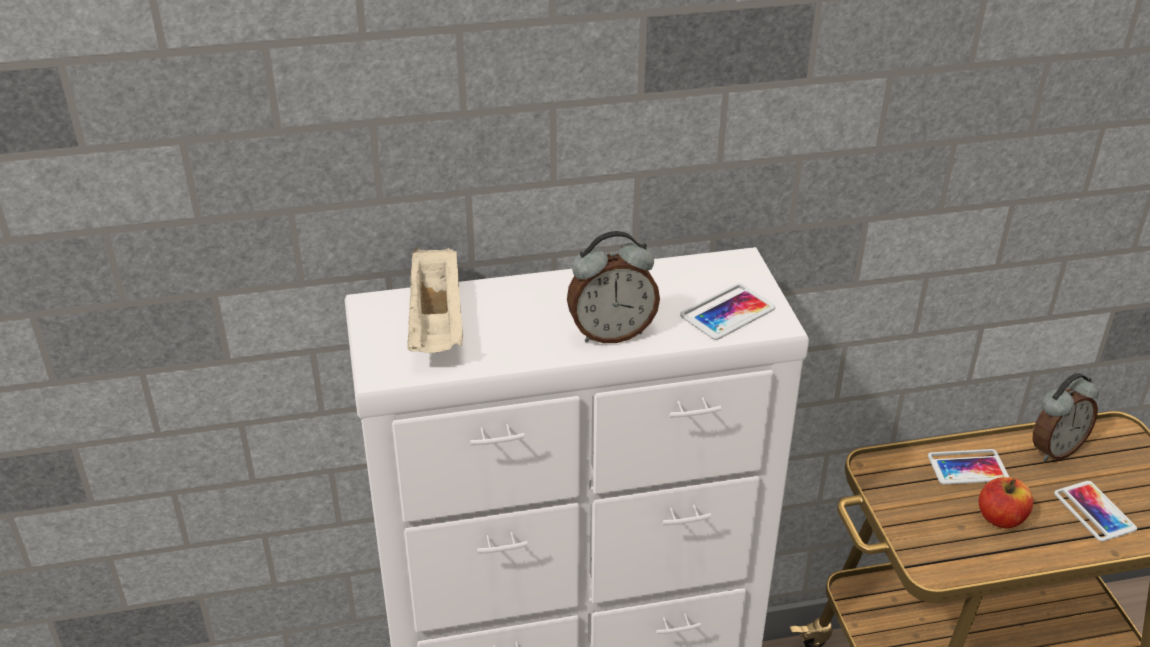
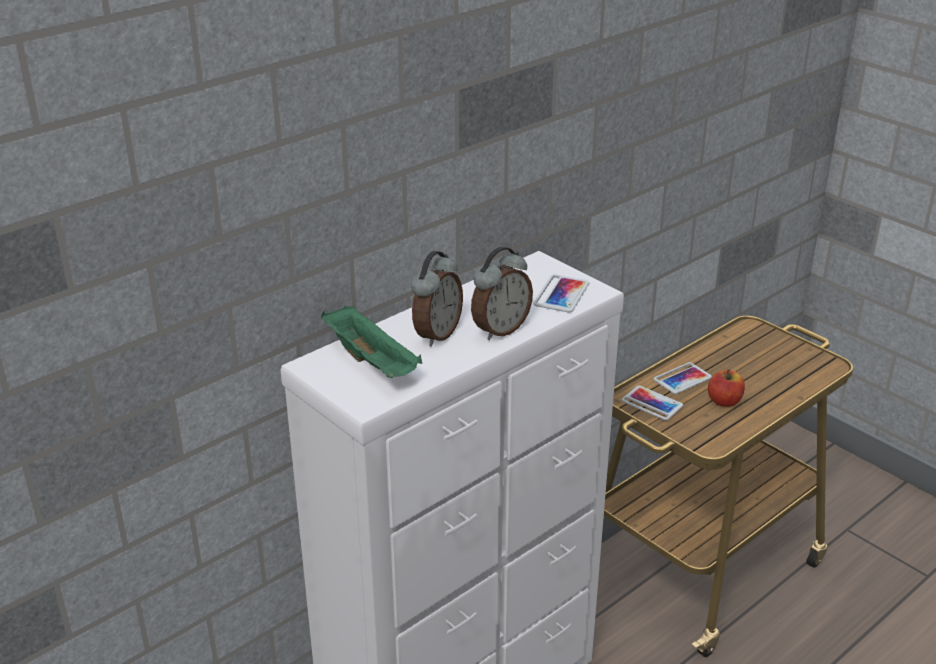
camera: 30 degrees left, 5 degrees down
(437, 324) = (372, 362): beige tray -> green tray
(1054, 449) = (723, 350): alarm clock -> alarm clock (436, 334)
(1094, 511) = (772, 378): phone -> phone (652, 403)

